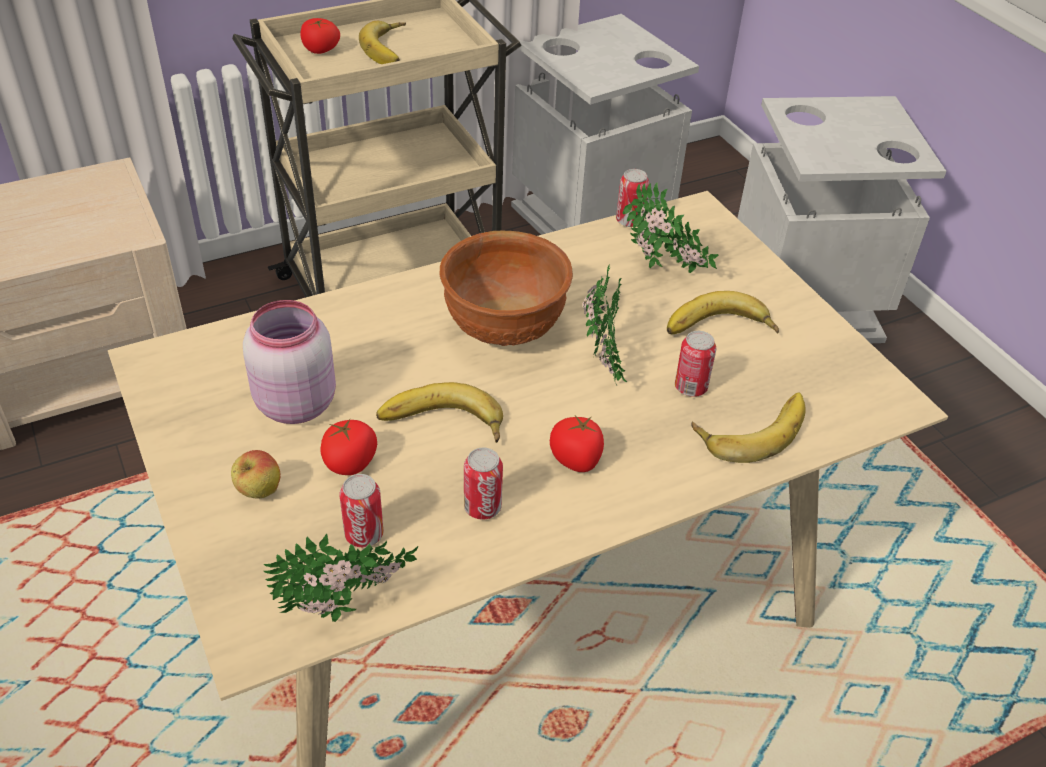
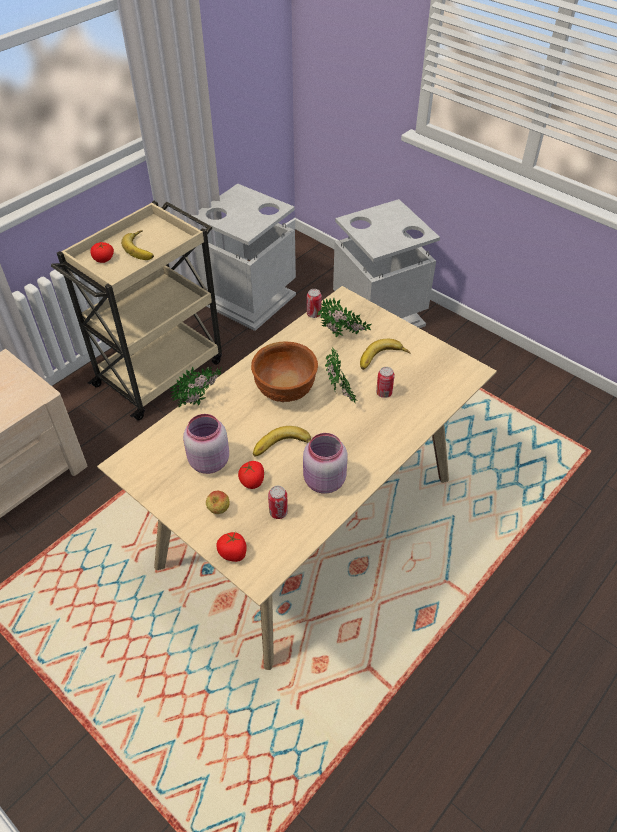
camera: 20 degrees left, 5 degrees up
(348, 610) = (291, 547): potted plant -> potted plant (201, 400)
(482, 507) = (323, 481): can -> pink jar
(576, 459) = (351, 444): tomato -> tomato (233, 553)
(750, 428) = (418, 404): banana -> none

